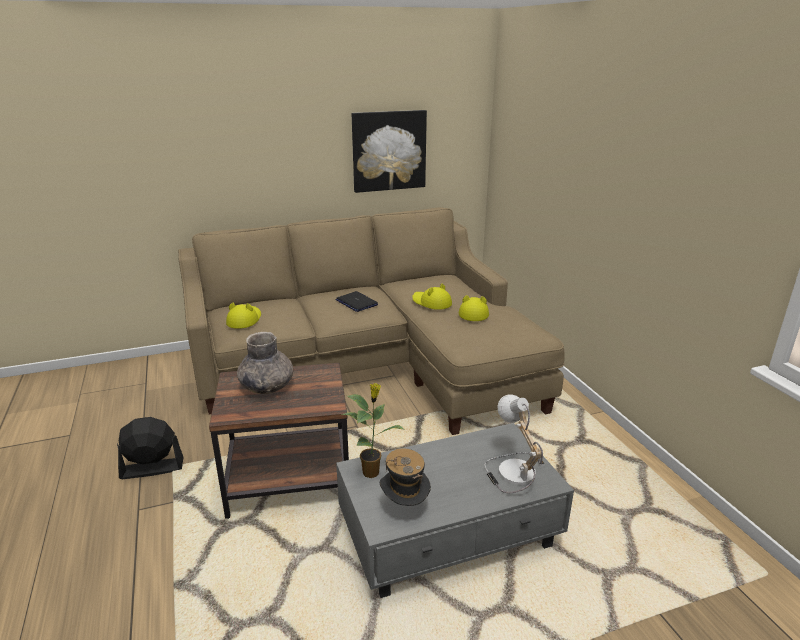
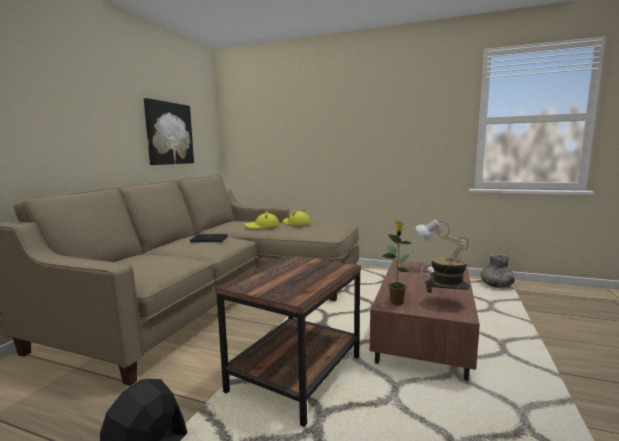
camera: 50 degrees left, 15 degrees down
(244, 320) = (135, 269): yellow hat -> none
(266, 386) = (277, 277): grey vase -> grey vase (496, 286)
(450, 533) = (424, 335): grey coffee table -> brown coffee table

